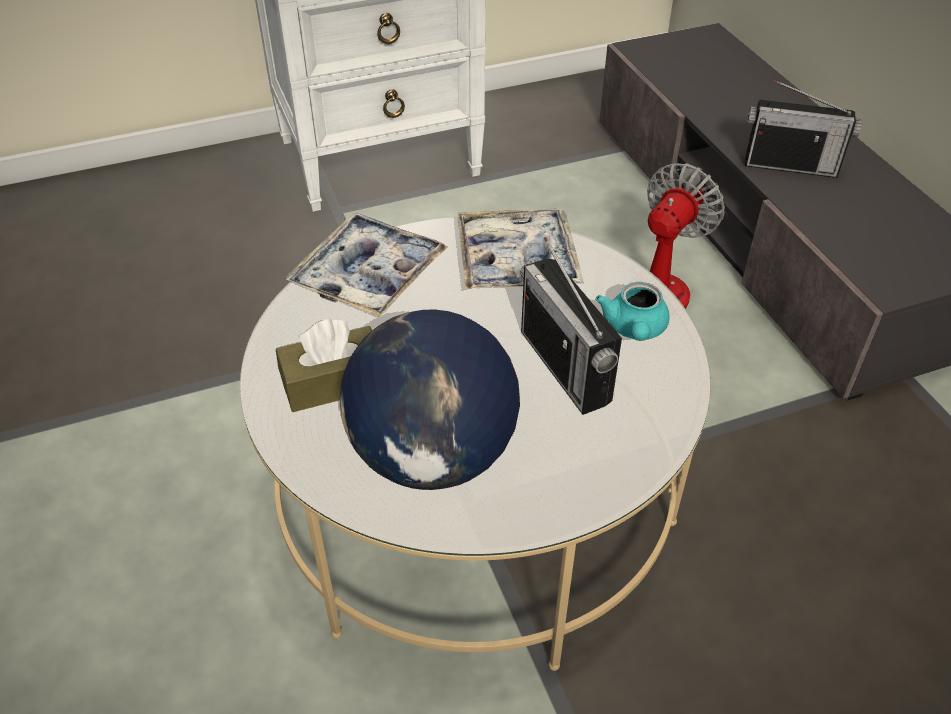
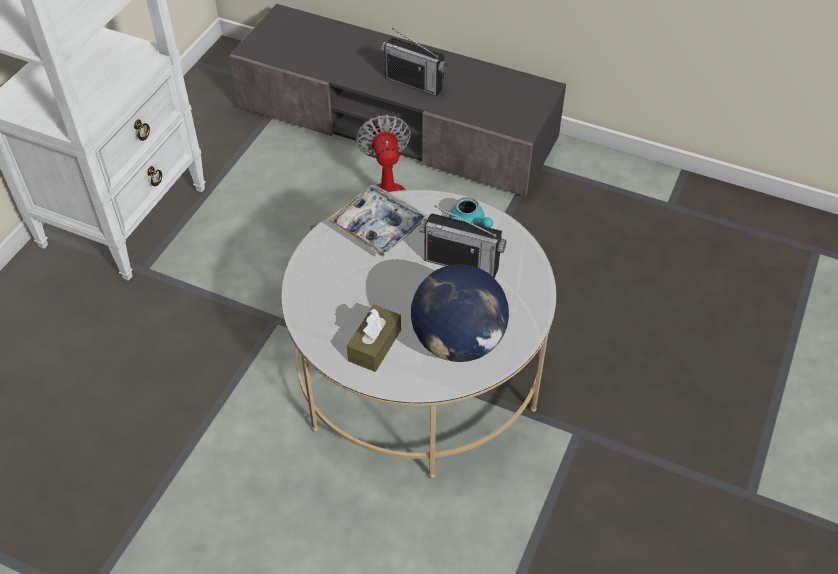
camera: 45 degrees left, 5 degrees up
(368, 275) = (318, 284): tray -> none
(790, 165) = (414, 83): radio -> radio turned 60 degrees clockwise

